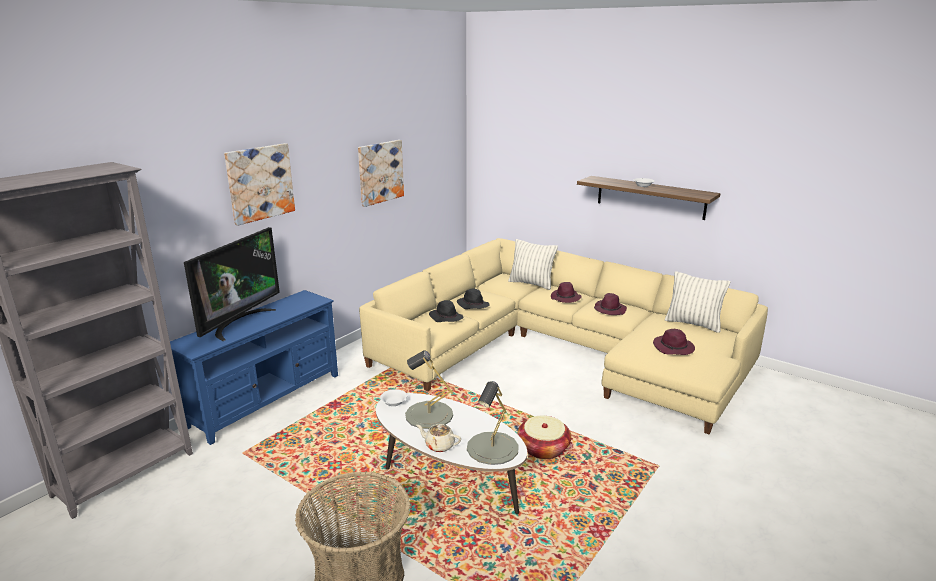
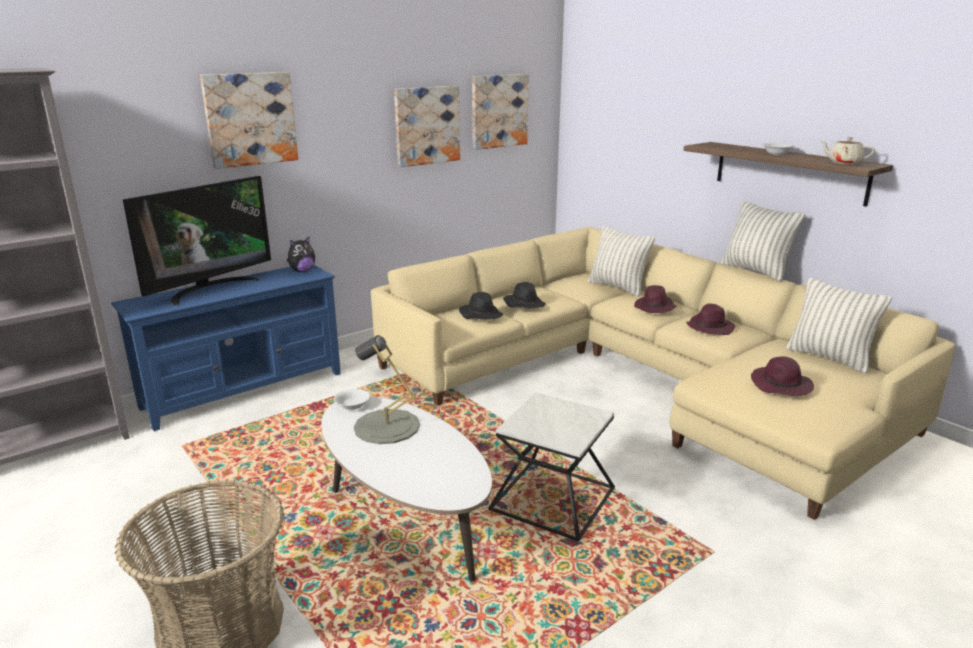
camera: 15 degrees right, 0 degrees up
(304, 298) = (302, 271): none -> plush toy
(427, 155) = (499, 111): none -> picture
(439, 445) = (375, 466): beige teapot -> beige teapot (844, 162)
(492, 448) = (443, 481): grey table lamp -> none
(543, 448) = (553, 500): basket -> side table
(632, 266) = (755, 271): none -> pillow

